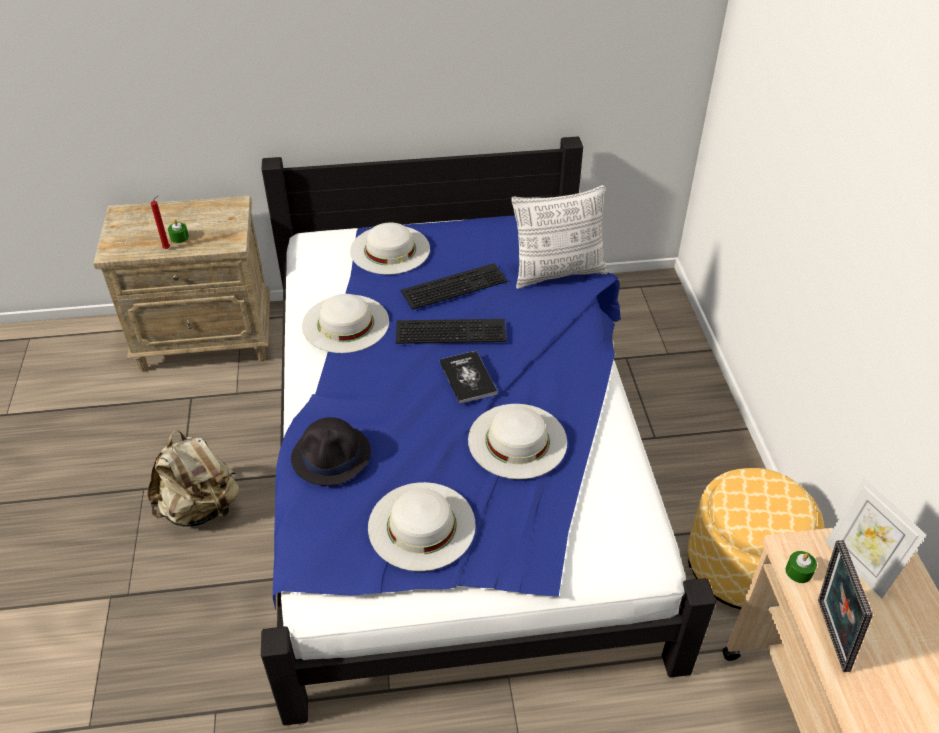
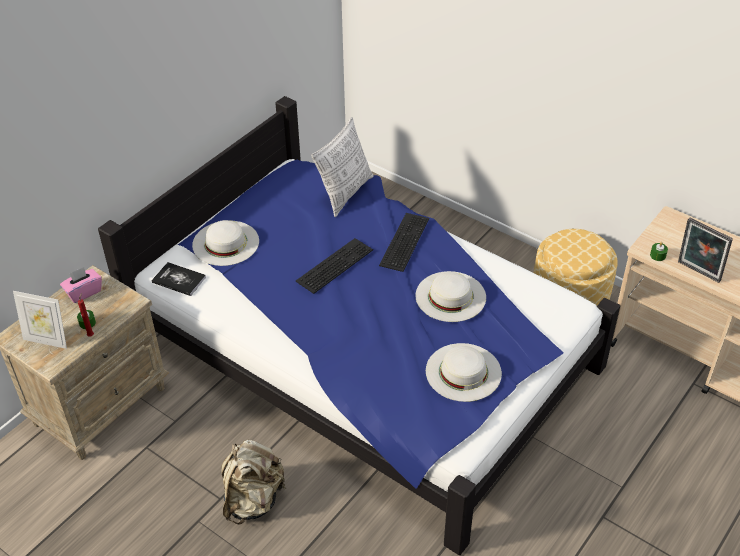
camera: 45 degrees left, 0 degrees up
(212, 212) = (83, 292): none -> pink tissue box
(332, 455) = (368, 376): black hat -> none
(345, 323) = (264, 304): white hat -> none
(454, 284) = (298, 238): keyboard -> keyboard (403, 240)
(468, 378) = (381, 283): book -> book (179, 280)
(858, 566) = (674, 236): picture frame -> picture frame (47, 340)

